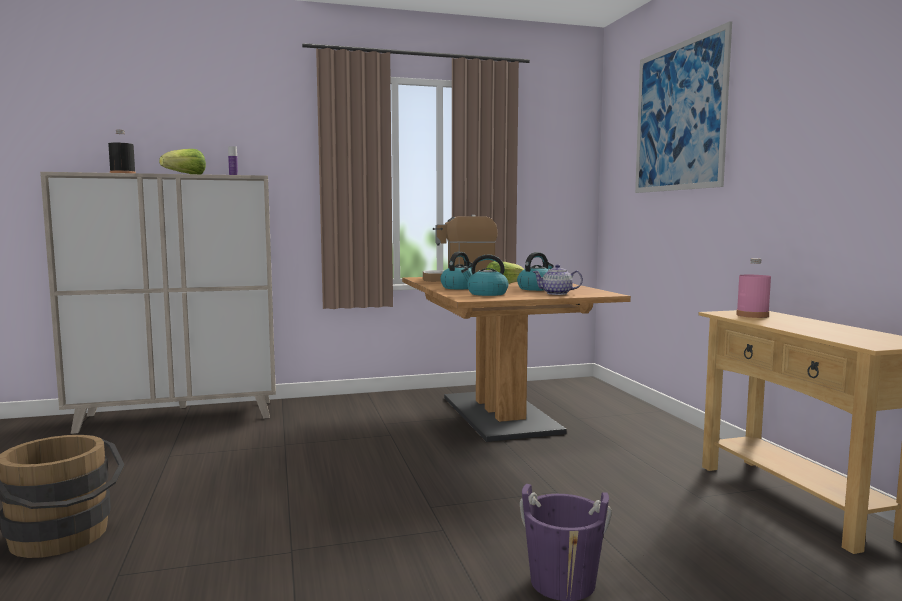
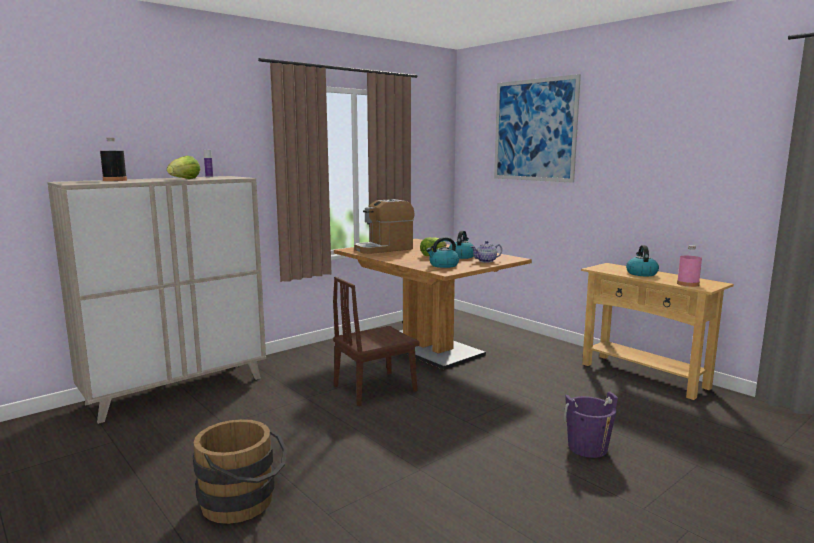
camera: 25 degrees left, 5 degrees up
(373, 448) = (375, 388): none -> brown chair
(459, 287) = (408, 259): kettle -> kettle (641, 273)
(752, 315) = (614, 269): pink bottle -> pink bottle (688, 284)

